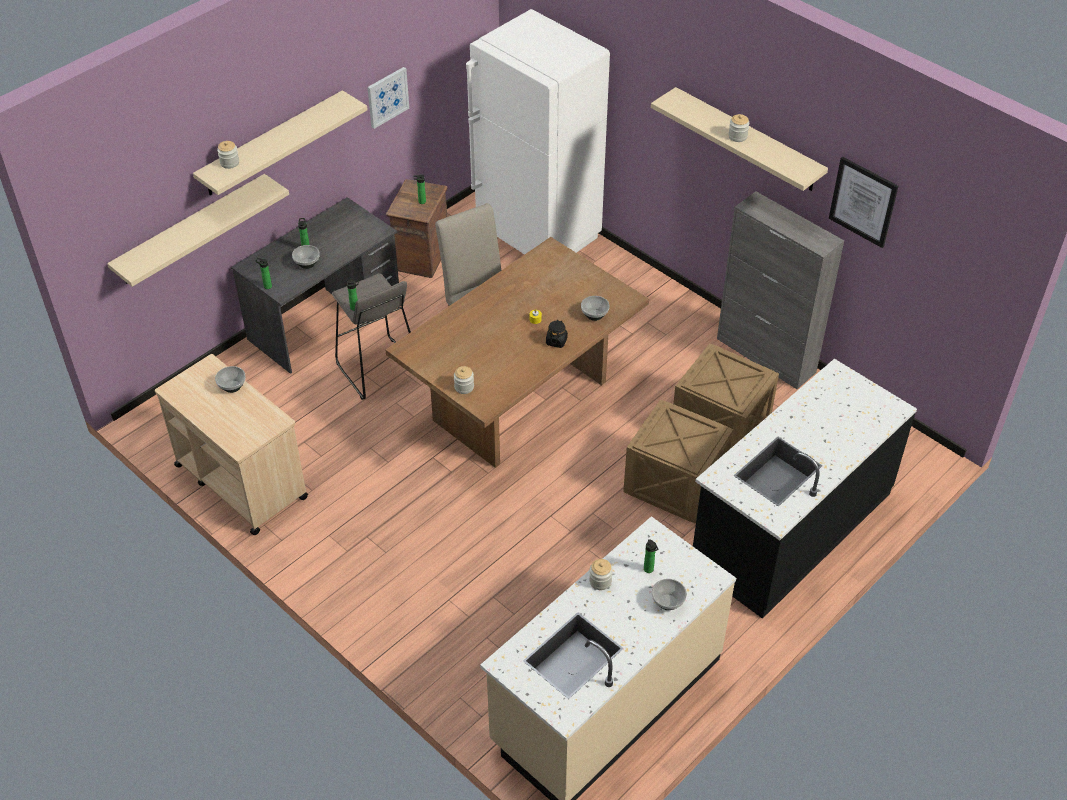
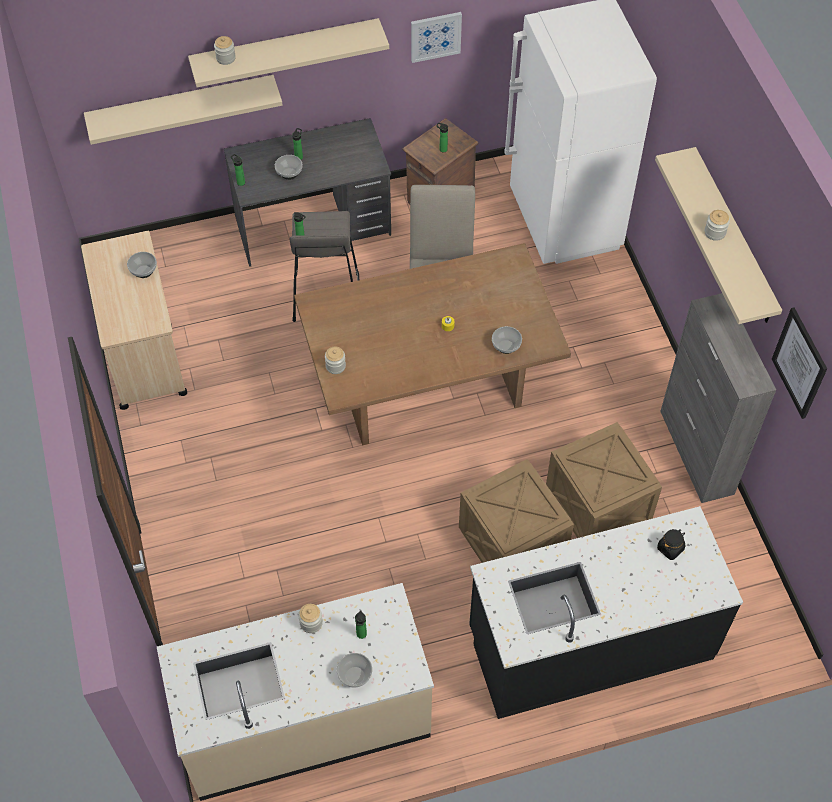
camera: 30 degrees right, 10 degrees up
(556, 341) = (451, 358): black jar -> black jar (670, 548)

